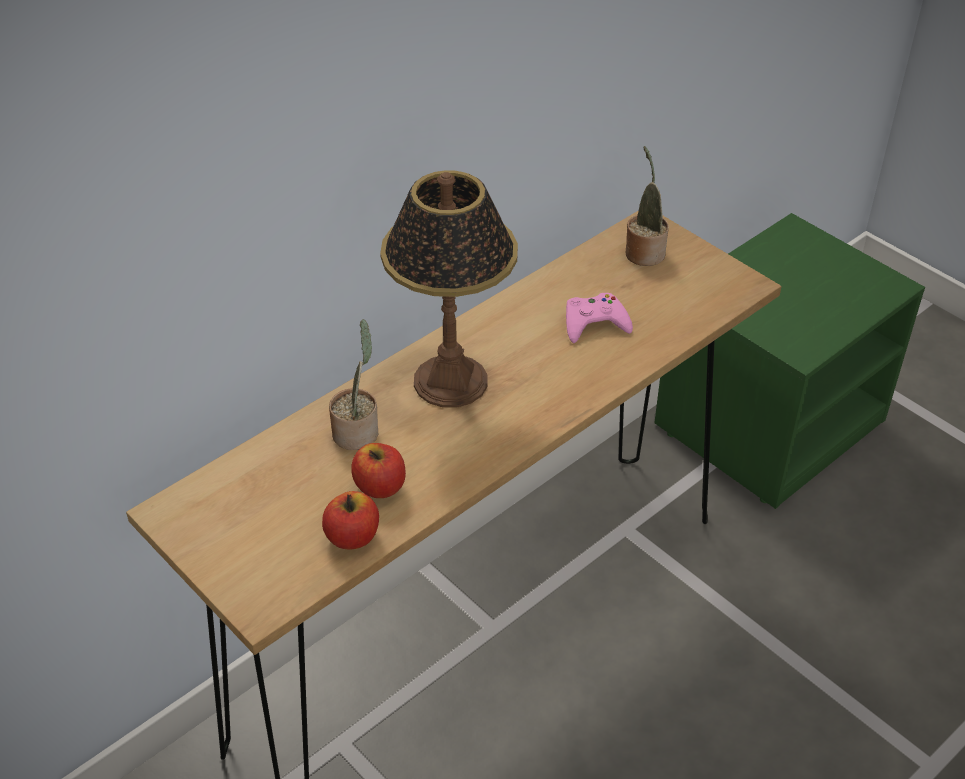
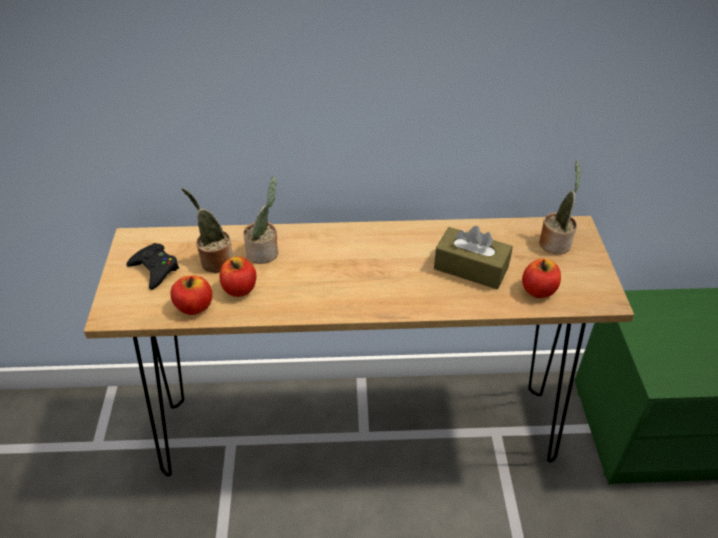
camera: 40 degrees right, 0 degrees up
(248, 527) = (155, 269): none -> black game controller
(310, 475) = (215, 261): none -> potted plant
(451, 381) = (346, 254): table lamp -> none
(594, 323) = (471, 268): pink game controller -> brown tissue box
(680, 310) = (538, 290): none -> apple

